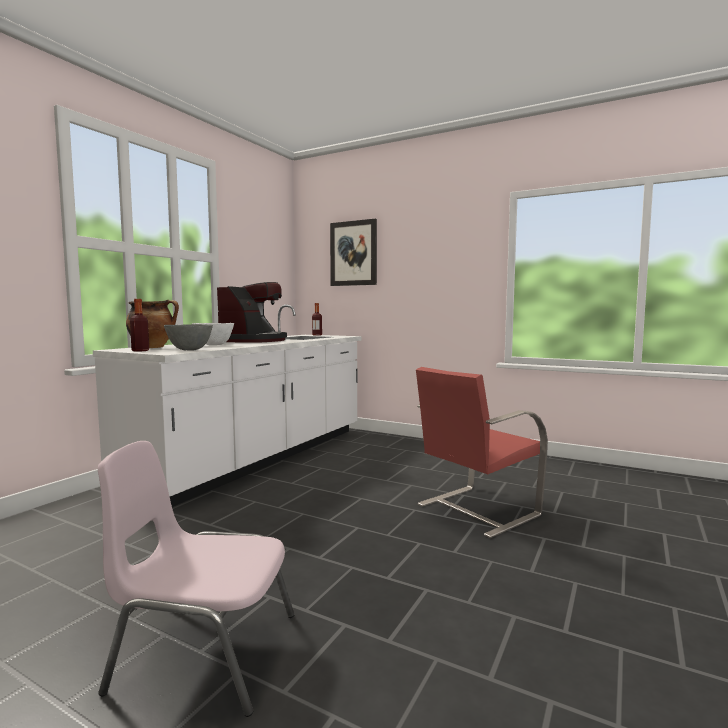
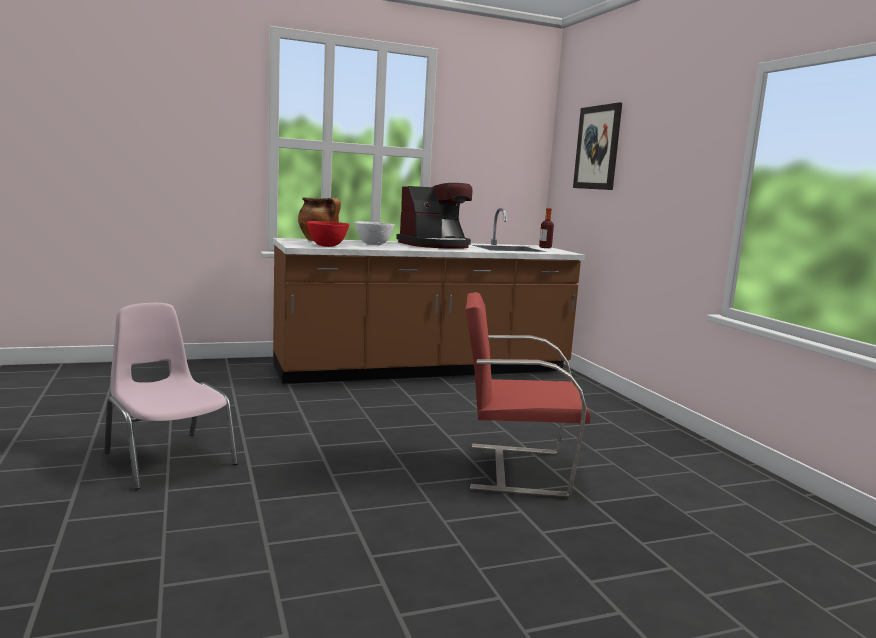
camera: 40 degrees right, 5 degrees up
(140, 350) = (294, 242): bottle -> none
(190, 350) = (327, 246): grey bowl -> red bowl
(258, 458) = (424, 369): white counter -> brown counter

